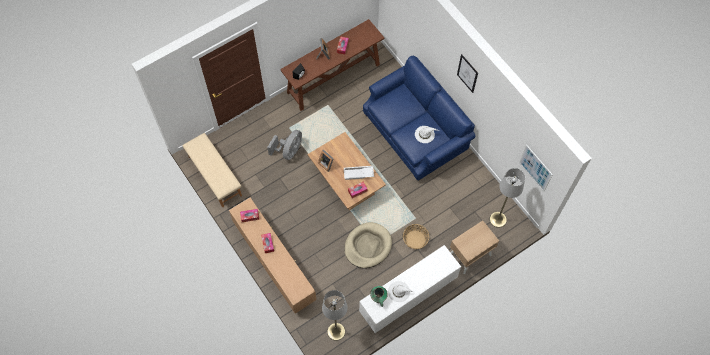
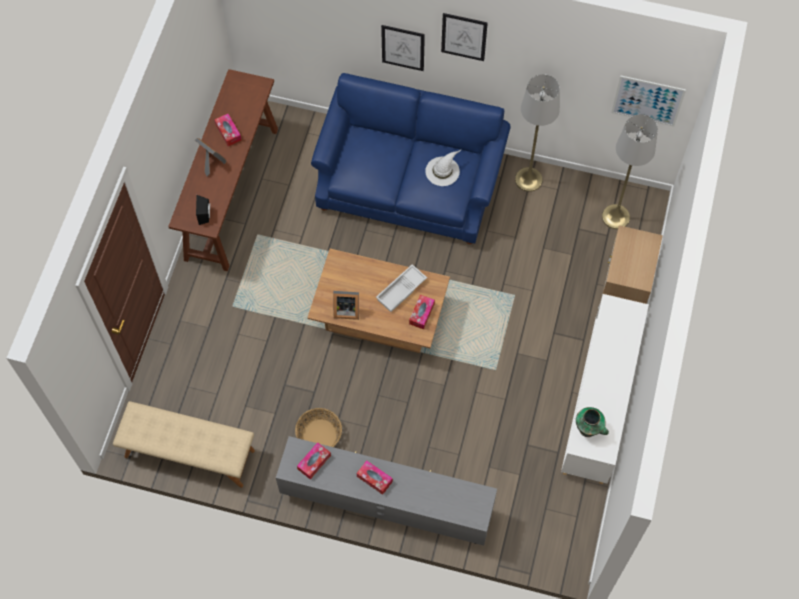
camera: 40 degrees left, 0 degrees up
(274, 263) = (387, 503): brown tv stand -> grey tv stand
(289, 151) = (263, 338): grey fan -> none
(336, 331) = (552, 524): grey floor lamp -> grey floor lamp (528, 179)
(367, 246) = (488, 380): beige dog bed -> none
(399, 291) = (604, 399): white hat -> none
(415, 239) = (540, 323): basket -> basket (319, 435)
(443, 61) = (403, 47): none -> picture

